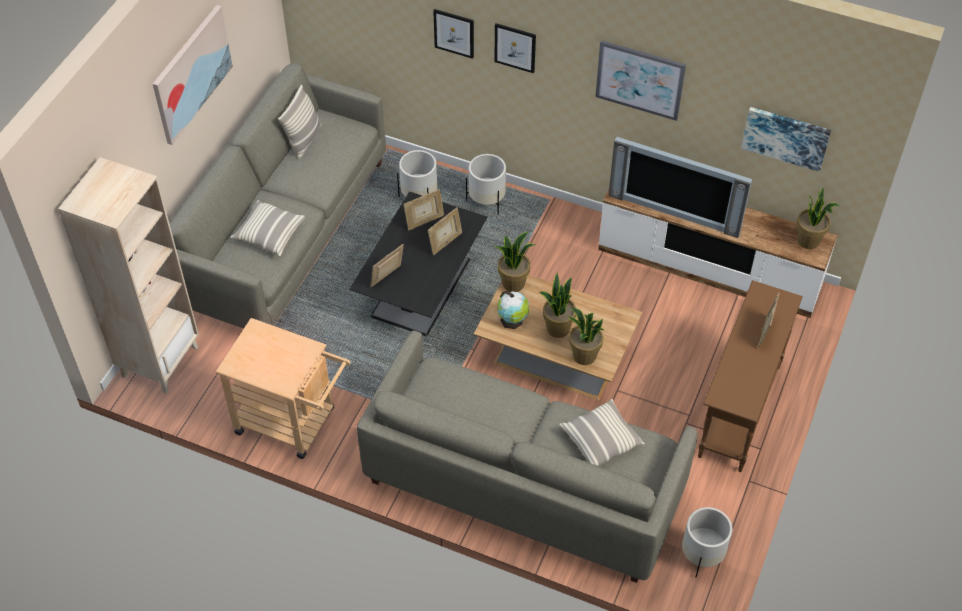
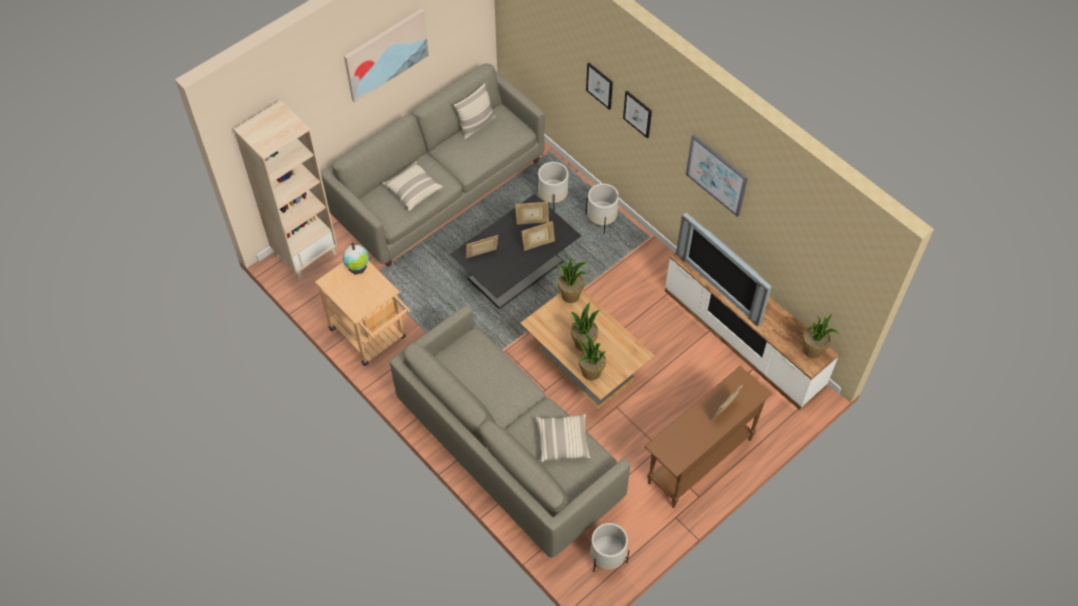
camera: 25 degrees right, 5 degrees up
(512, 320) = (554, 324): globe -> globe (357, 267)
(786, 137) = (810, 263): picture -> none

